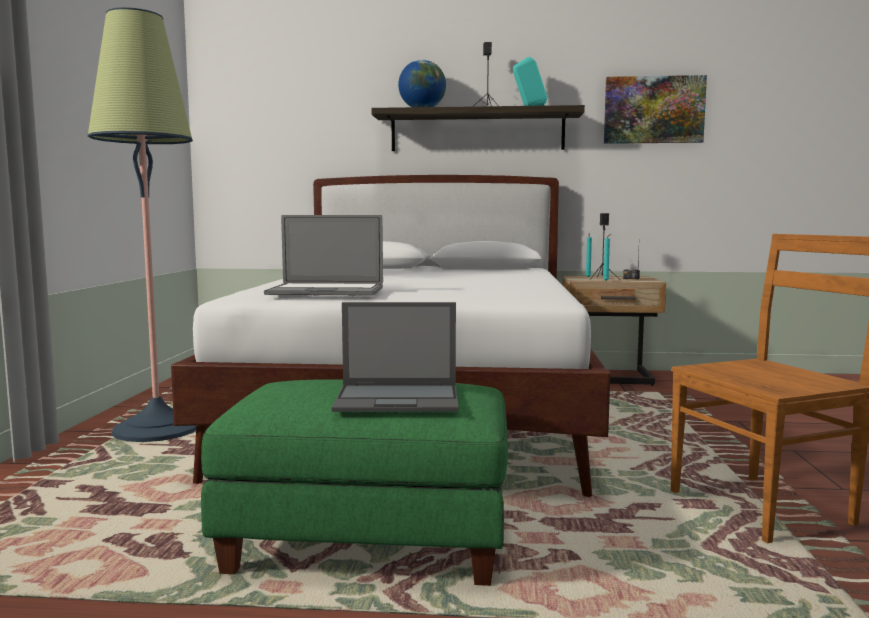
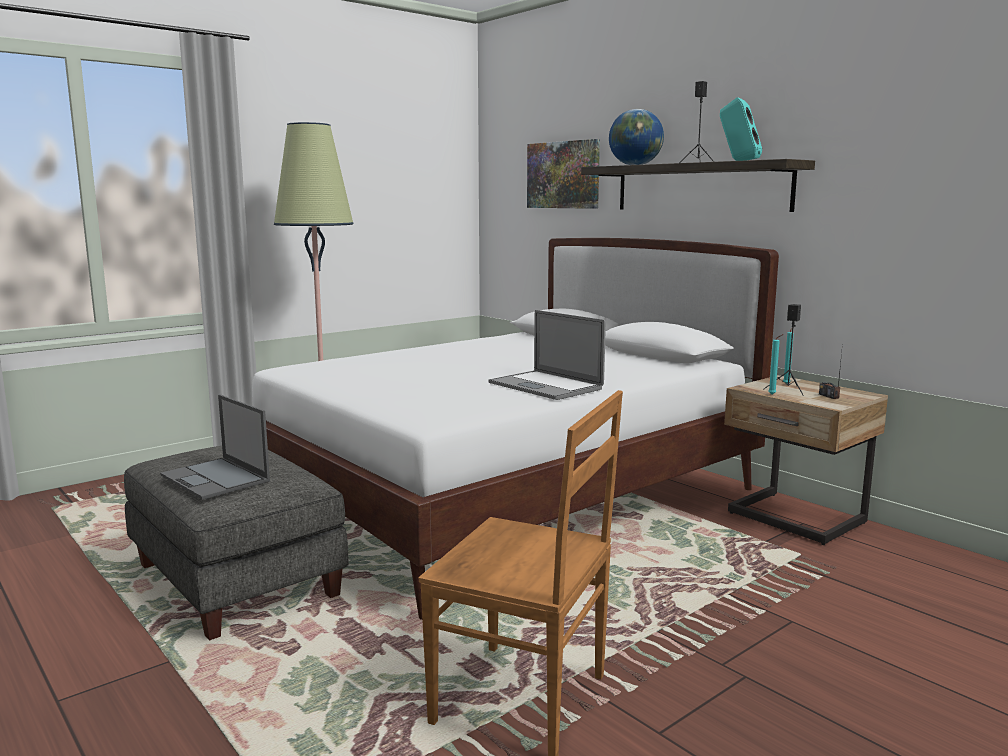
camera: 45 degrees right, 5 degrees up
(326, 291) = (337, 373): laptop -> laptop (545, 386)
(371, 539) = (239, 580): green ottoman -> grey ottoman
(653, 110) = (916, 156): picture -> picture (563, 175)

